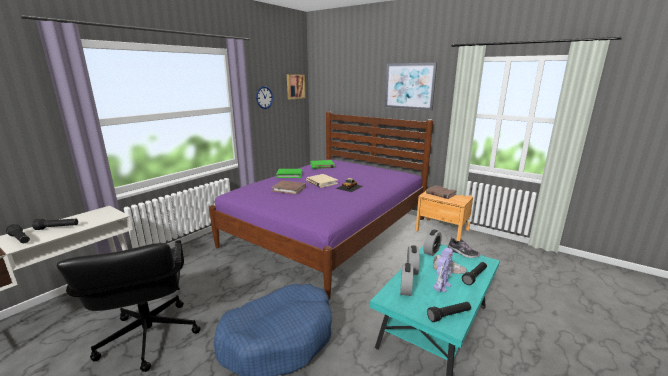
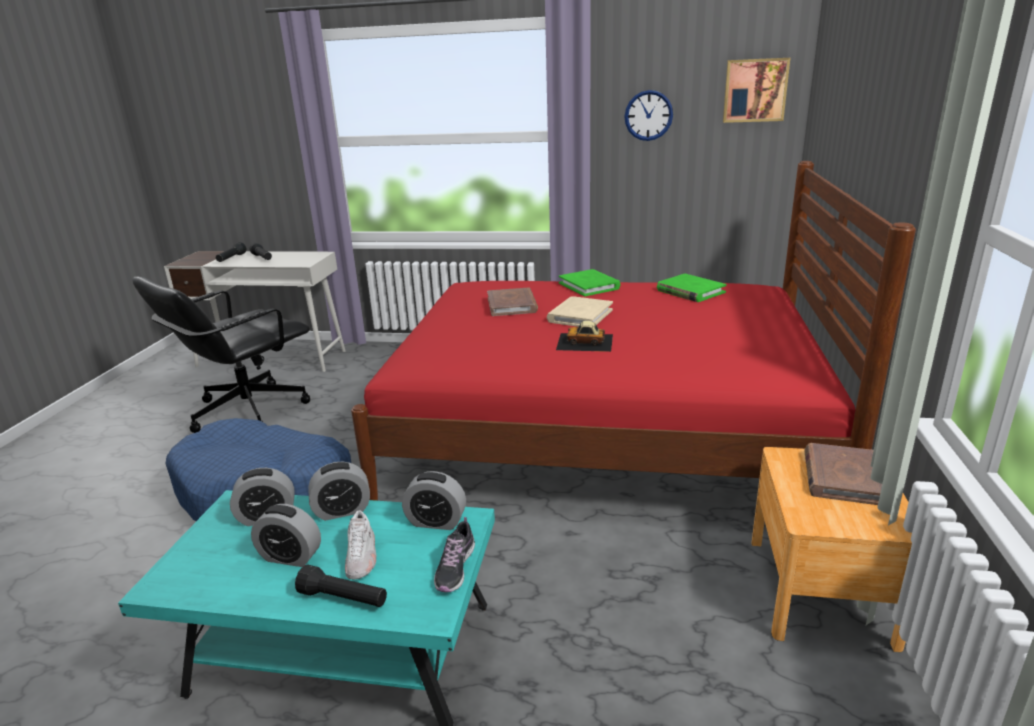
camera: 65 degrees right, 5 degrees up
(328, 232) = (603, 431): purple bed -> red bed
(409, 86) = (909, 99): picture -> none
(442, 286) = (290, 556): toy robot -> alarm clock
(449, 315) = (189, 579): black flashlight -> none

